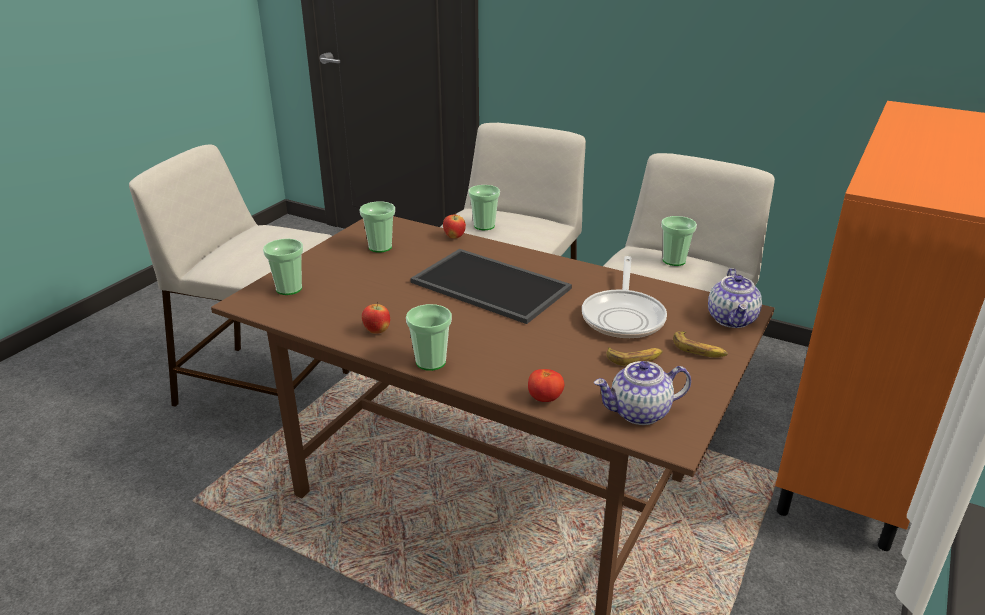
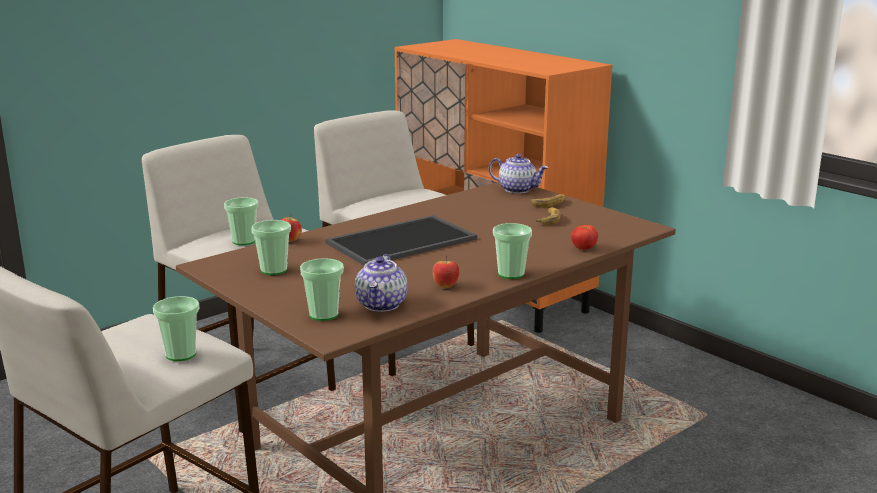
camera: 70 degrees left, 10 degrees down
(624, 316) = (489, 212): frying pan -> none
(639, 413) = (613, 229): teapot -> teapot (382, 305)
(674, 260) = (392, 197): cup -> cup (181, 354)

